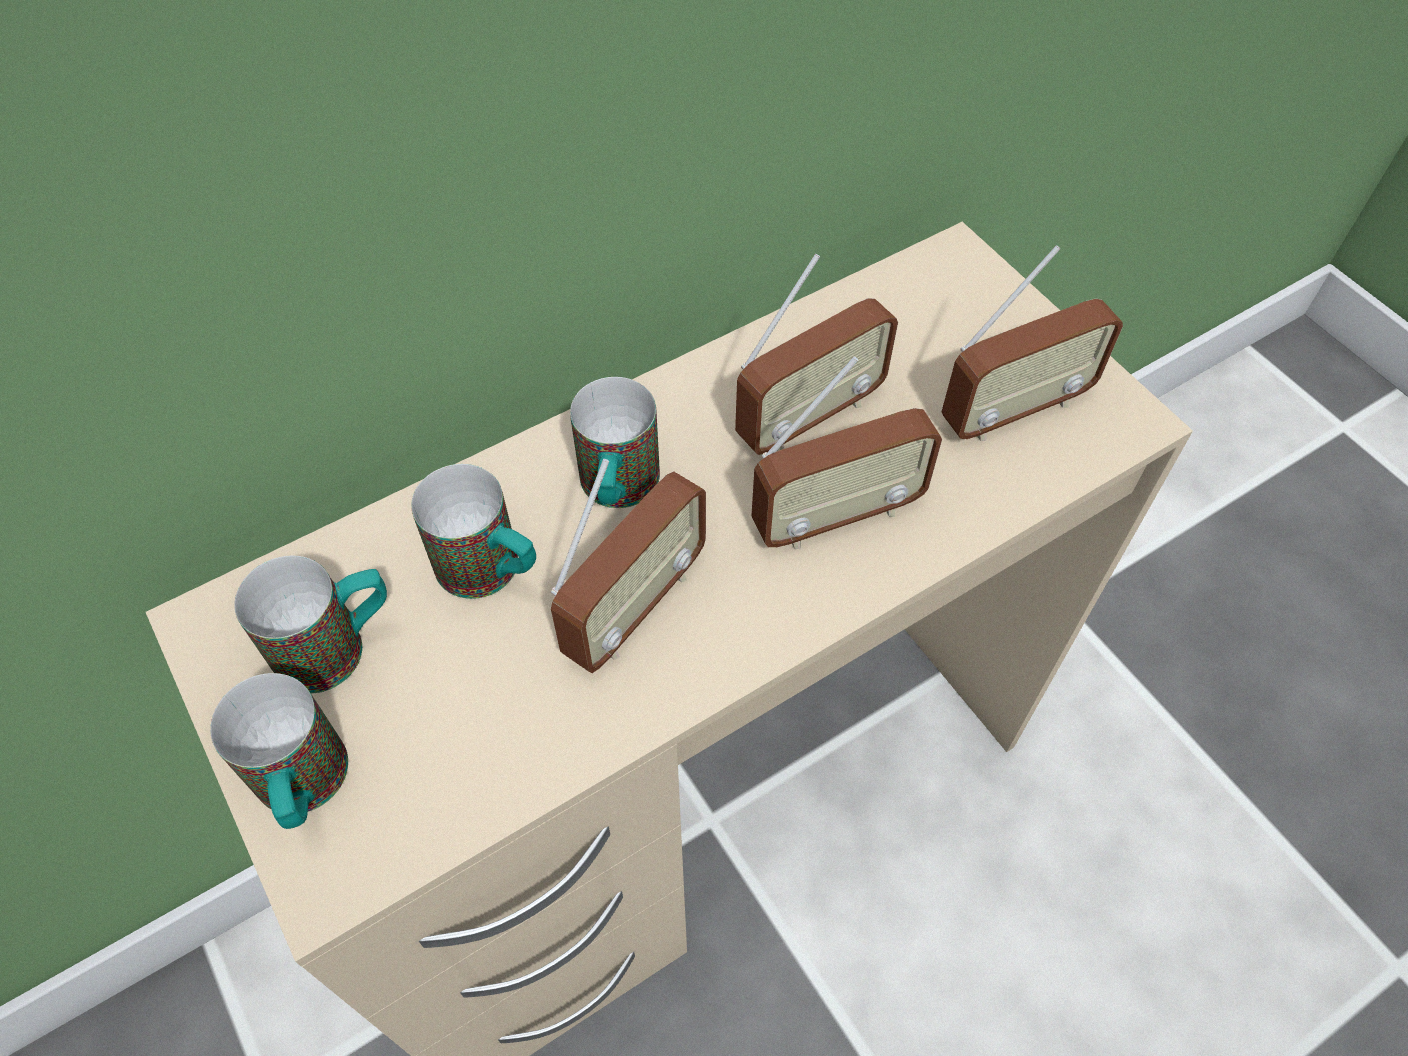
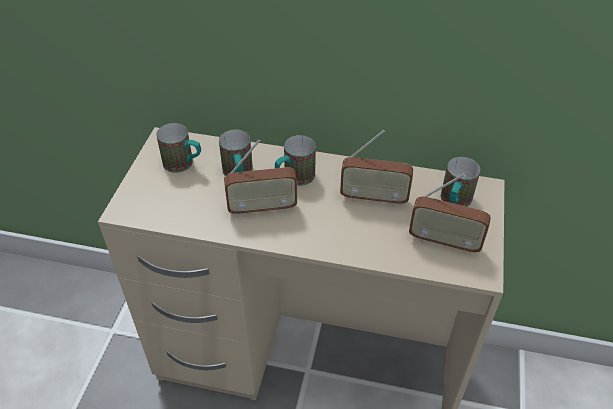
camera: 45 degrees right, 10 degrees down
(305, 790) = (140, 189): mug -> mug (454, 202)
(836, 516) = (347, 228): radio -> none

